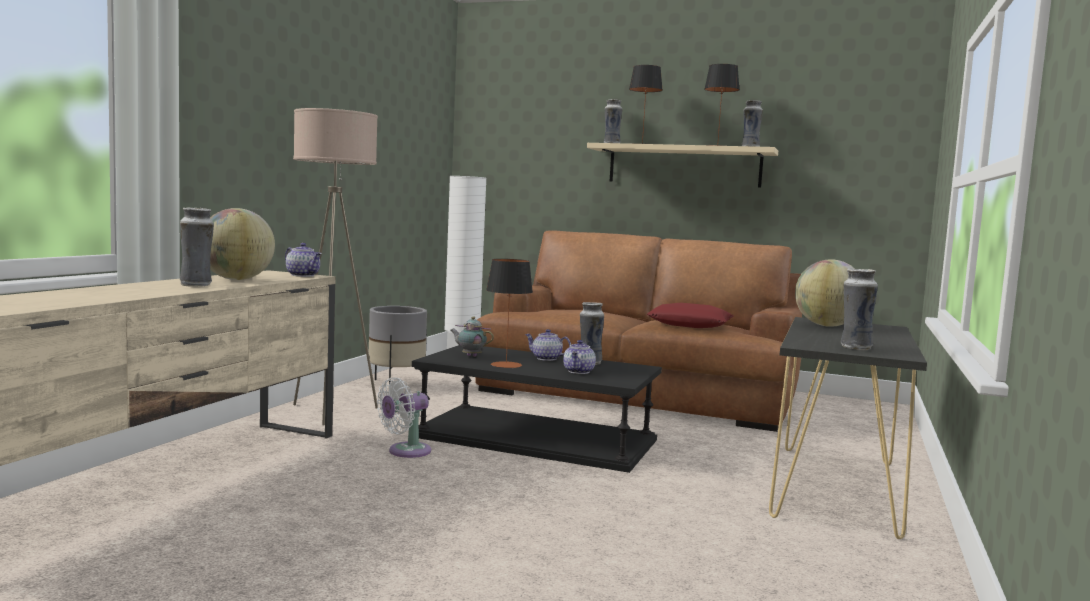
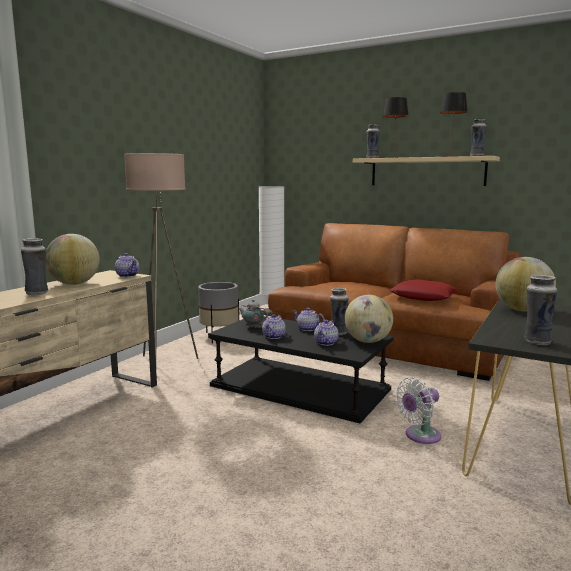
camera: 10 degrees right, 5 degrees up
(405, 452) = (201, 400): white fan -> white fan (420, 436)
(506, 365) = (274, 336): table lamp -> teapot
(632, 371) = (368, 341): none -> globe

